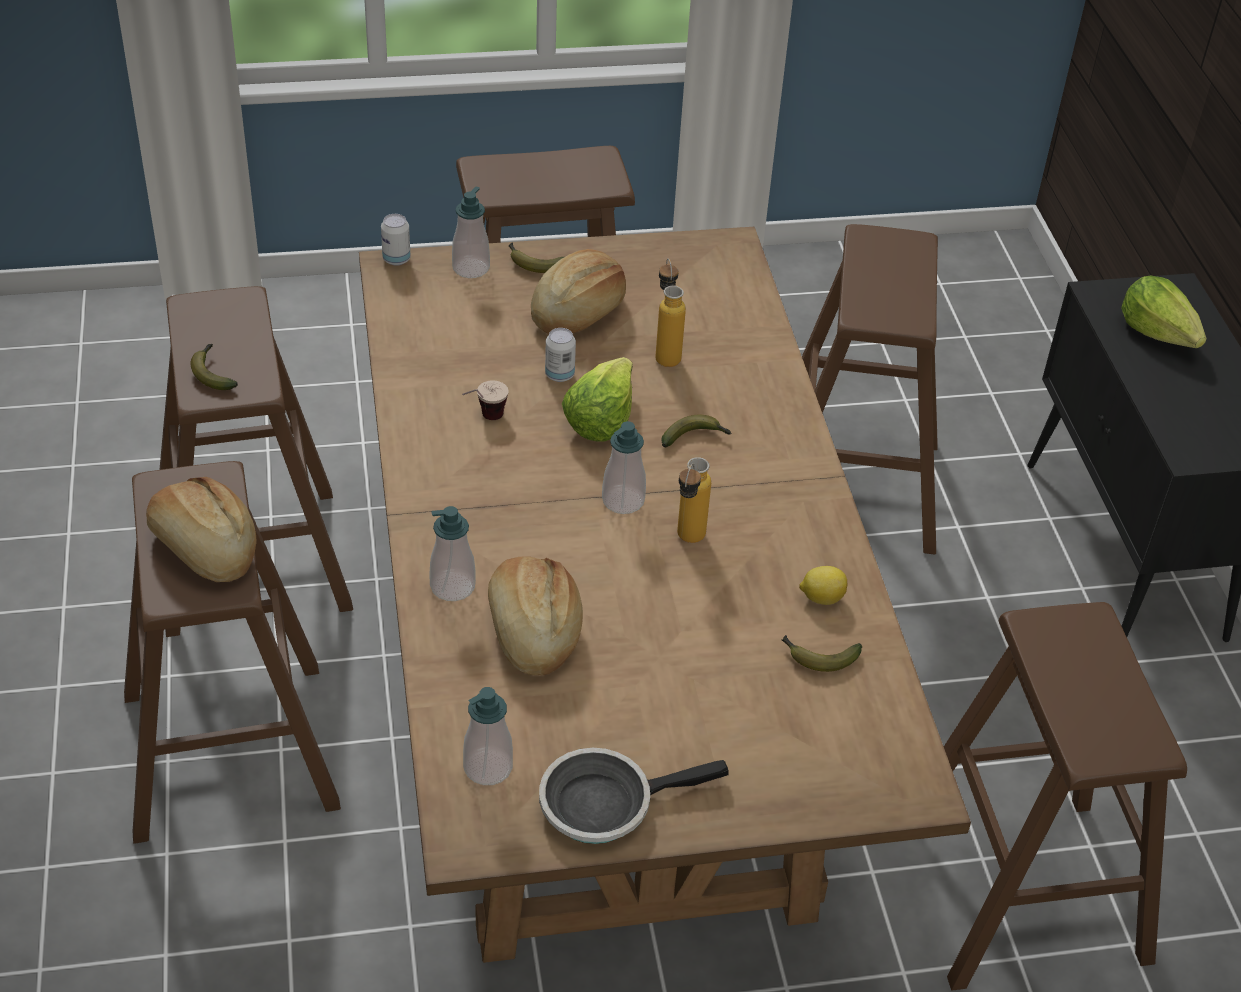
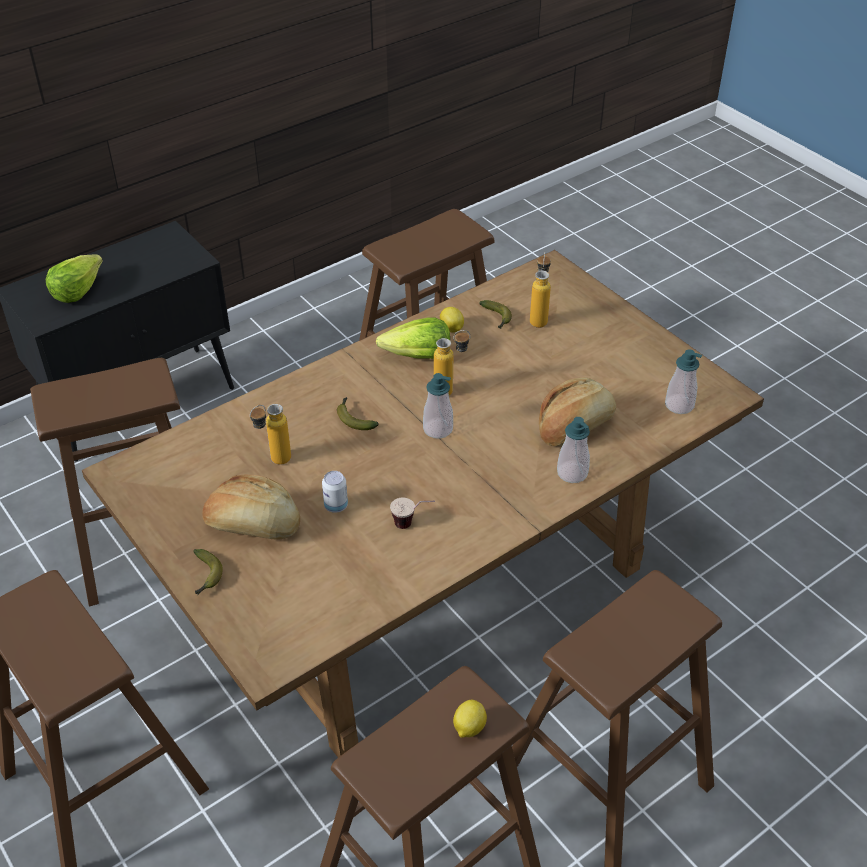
camera: 115 degrees left, 0 degrees up
(204, 548) = (641, 622): bread -> none
(213, 373) = (468, 728): banana -> lemon
(396, 259) = (252, 668): can -> none
(471, 268) = (235, 613): soap dispenser -> none
(600, 418) = (367, 468): lettuce -> lettuce (417, 356)
(604, 803) = (658, 357): frying pan -> none
(790, 707) = (539, 318): none -> bottle

